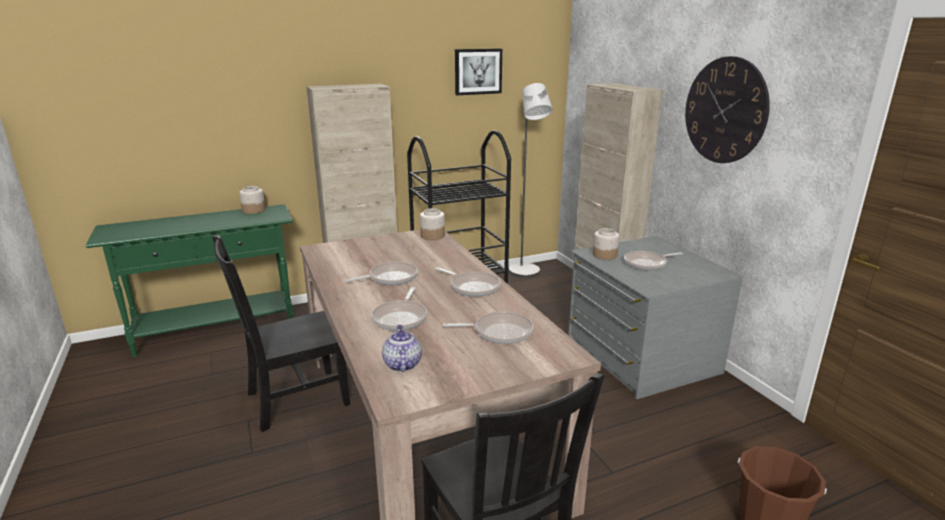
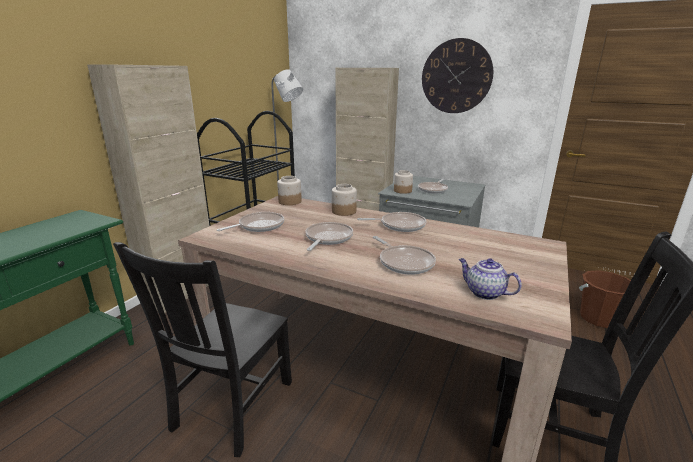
camera: 40 degrees left, 0 degrees up
(253, 210) = (49, 223): jar -> jar (343, 211)
(478, 71) = (235, 59): picture -> none
(499, 332) = (483, 246): frying pan -> frying pan (259, 226)

